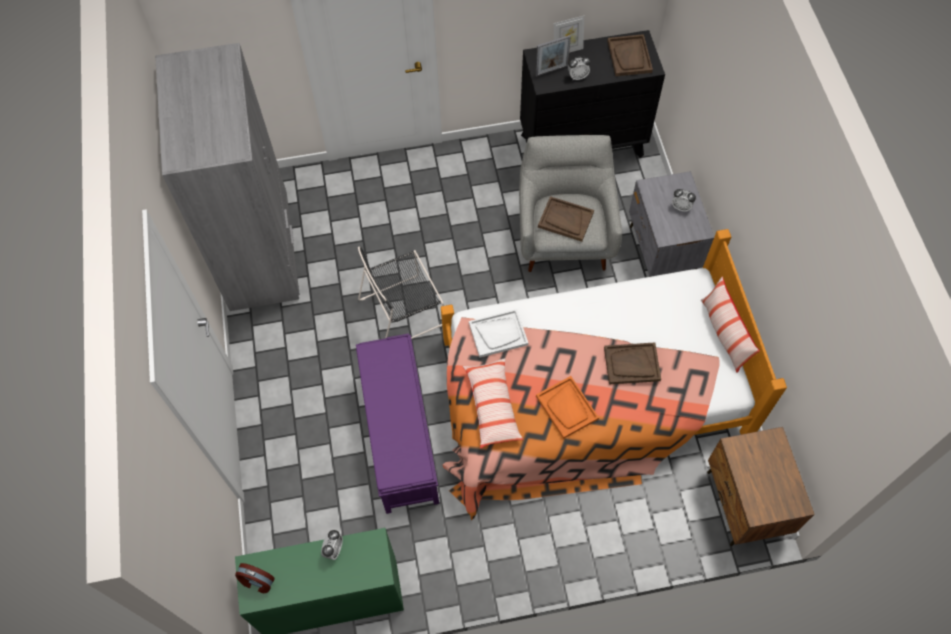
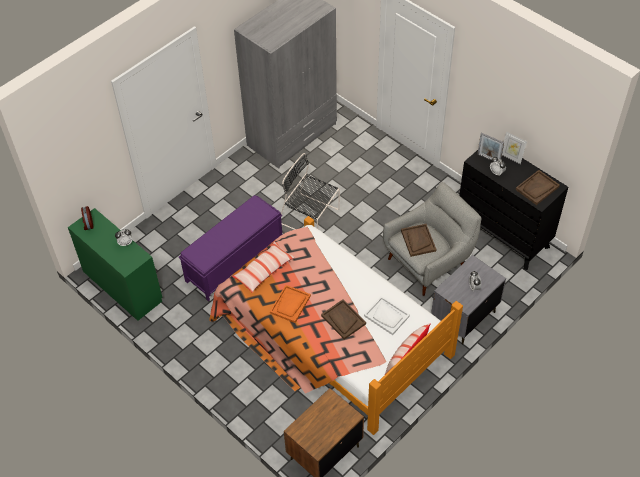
camera: 55 degrees right, 10 degrees down
(498, 334) = (310, 248): white tray -> white tray (386, 316)

